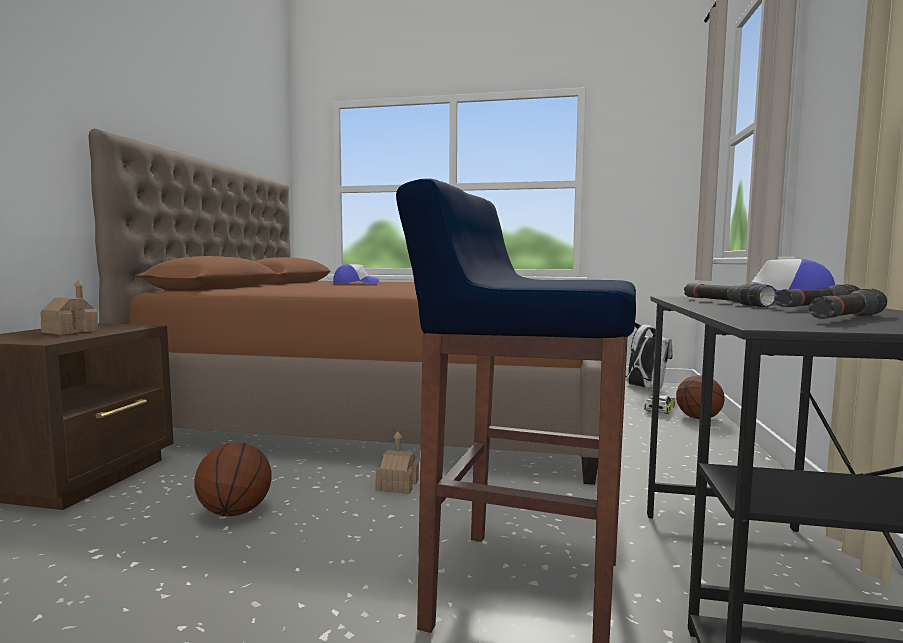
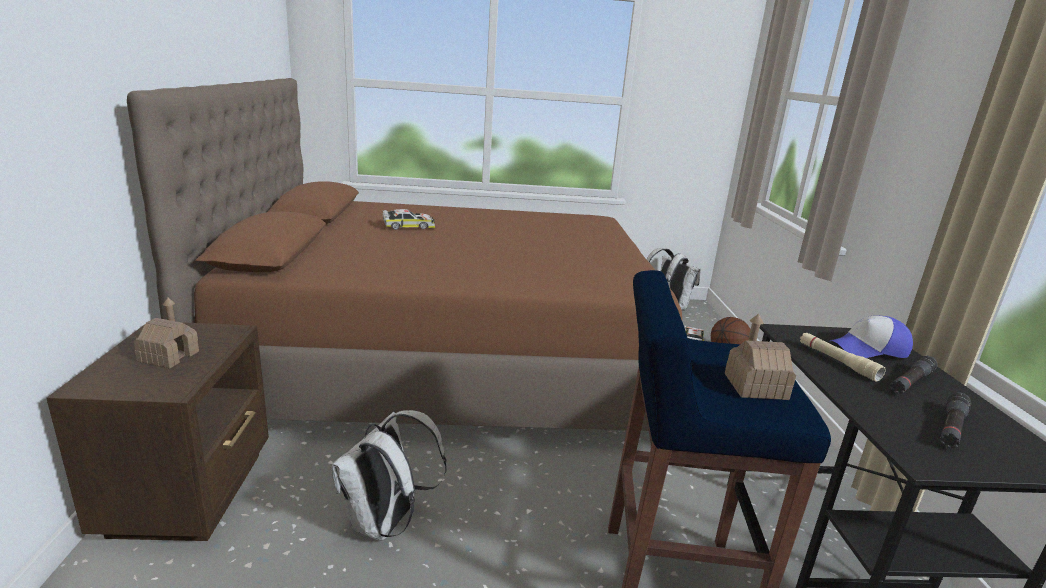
camera: 15 degrees left, 15 degrees up
(235, 512) = (386, 523): basketball -> white backpack
(356, 284) = (408, 226): cap -> toy car
(397, 485) = (514, 469): toy house -> toy house (755, 386)
(724, 303) = (837, 362): black flashlight -> beige flashlight

